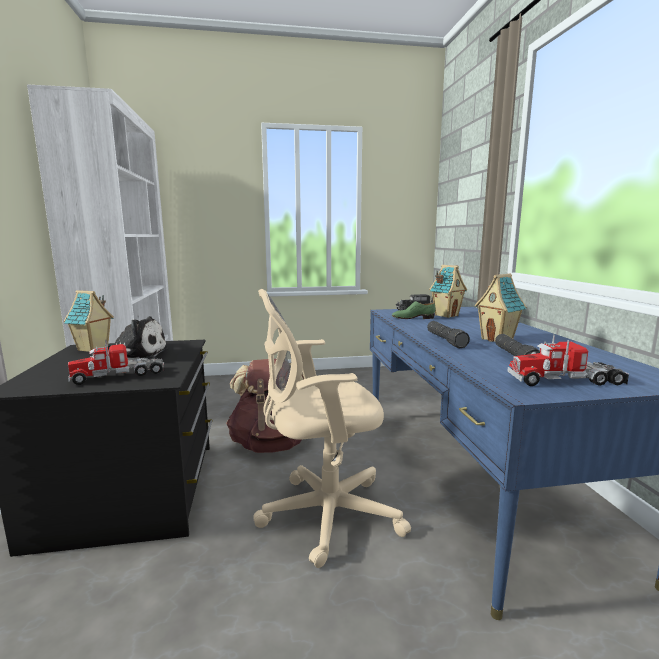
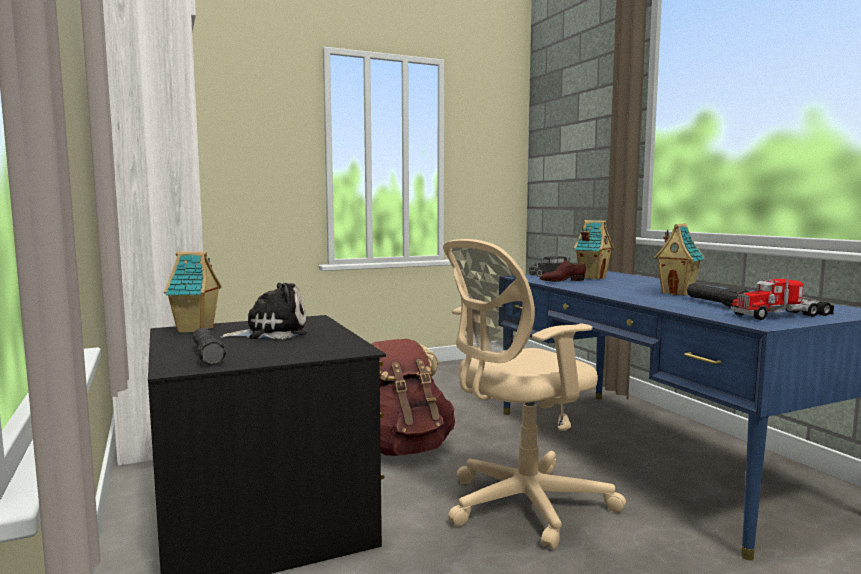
camera: 15 degrees left, 5 degrees down
(119, 375) = (291, 349): toy truck -> none
(413, 318) = (562, 281): green shoe -> brown shoe
(445, 341) = (630, 296): black flashlight -> black flashlight (207, 356)

